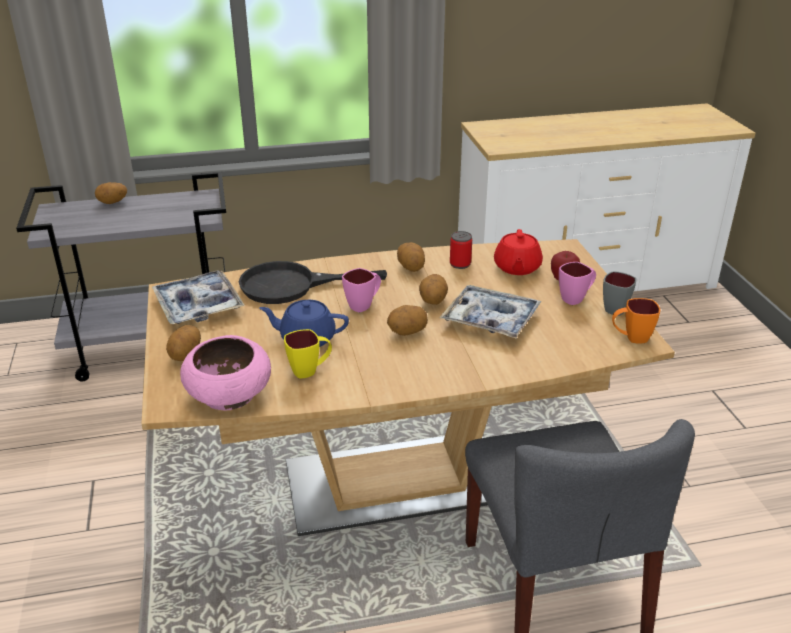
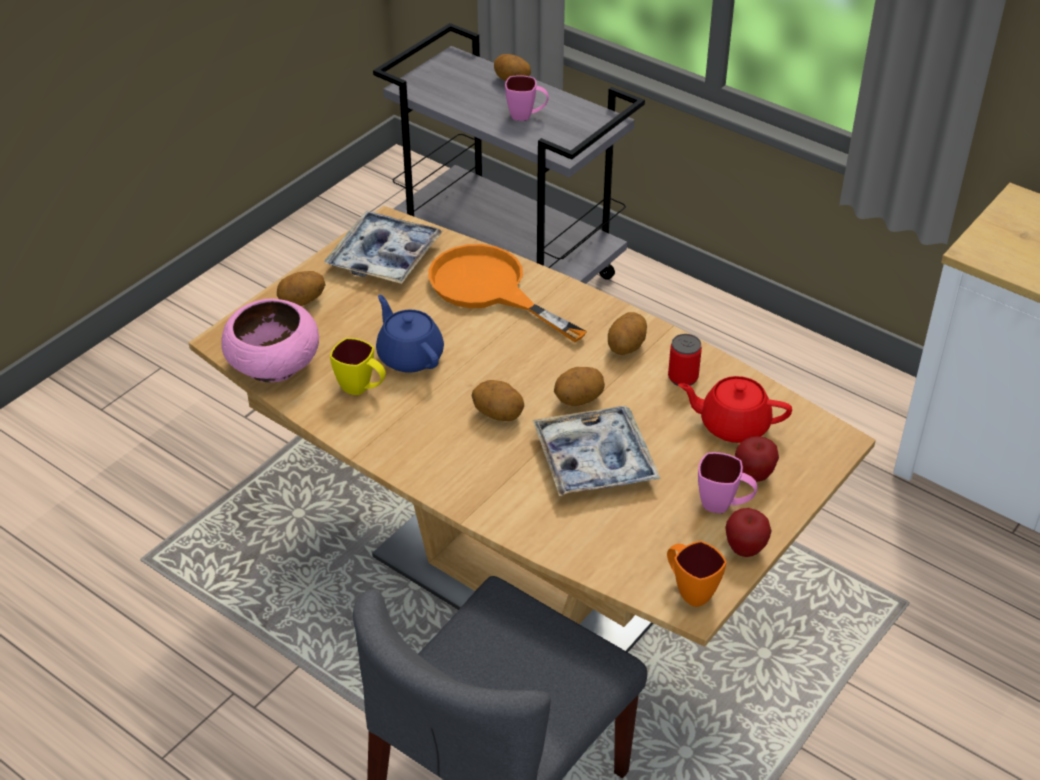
camera: 50 degrees right, 10 degrees up
(292, 285) = (489, 289): black frying pan -> orange frying pan
(364, 305) = (512, 357): pink mug -> pink mug (526, 116)
(516, 268) = (733, 425): red teapot -> red teapot turned 45 degrees clockwise
(617, 308) = (745, 549): grey mug -> apple

